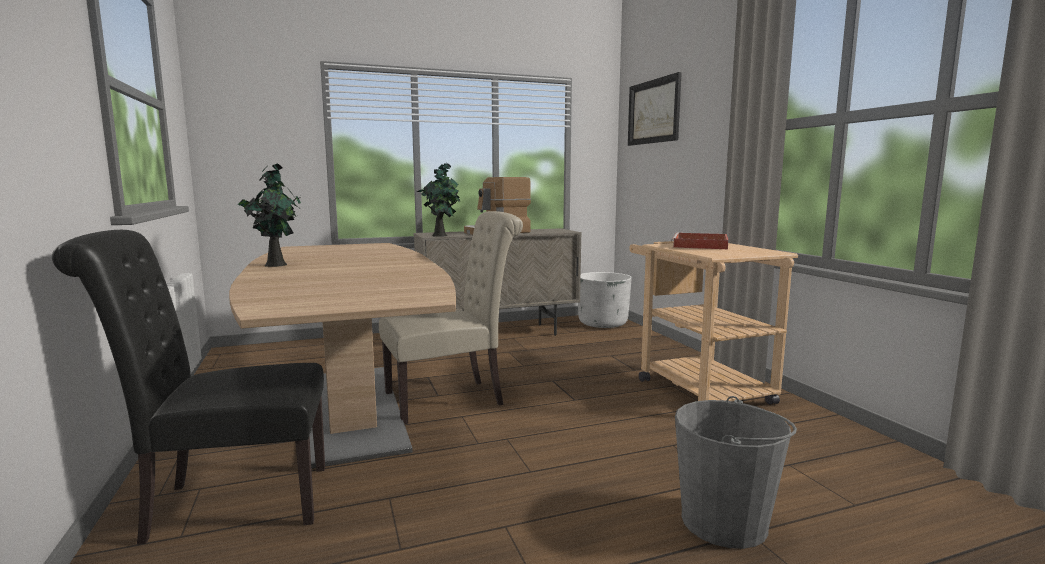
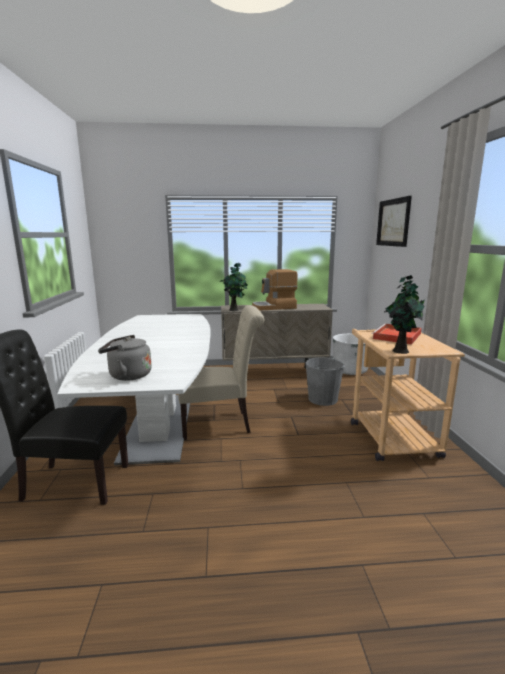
camera: 15 degrees right, 5 degrees up
(276, 264) = (118, 336): potted plant -> potted plant (400, 350)
(345, 297) = (127, 376): none -> grey kettle
(351, 409) = (159, 424): brown dining table -> white dining table
(724, 522) = (349, 552): grey bucket -> grey bucket (323, 399)

